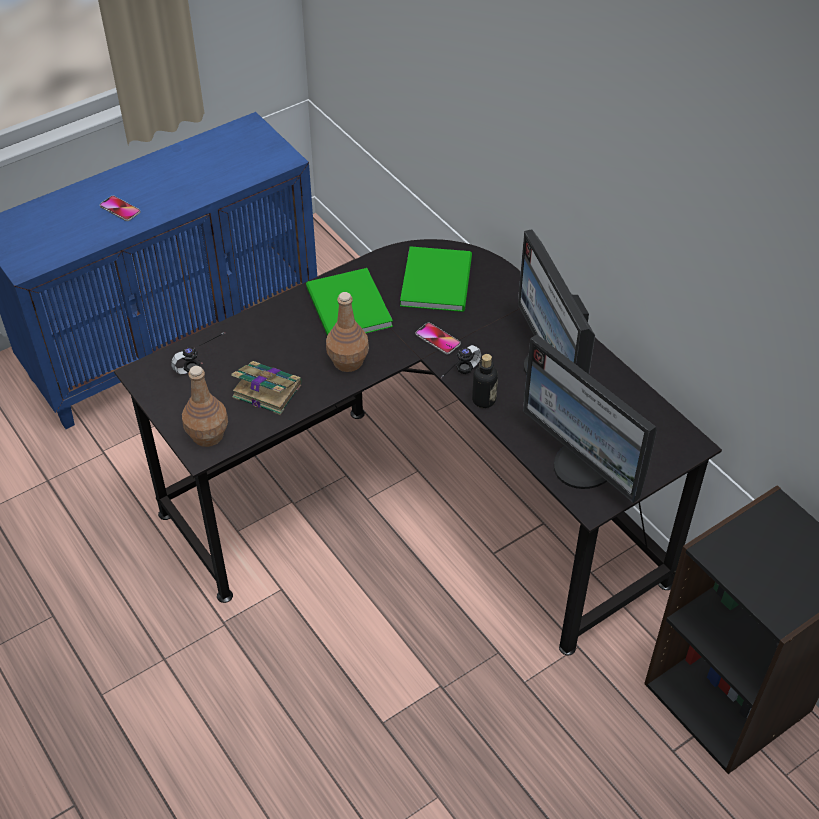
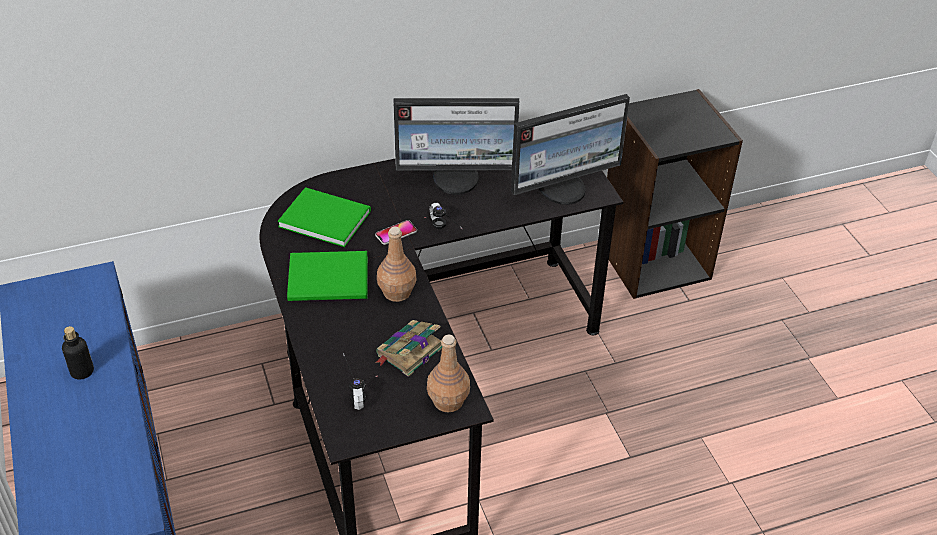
camera: 75 degrees left, 5 degrees down
(120, 209) = (90, 419): phone -> none
(484, 400) = (476, 223): bottle -> bottle (82, 371)

